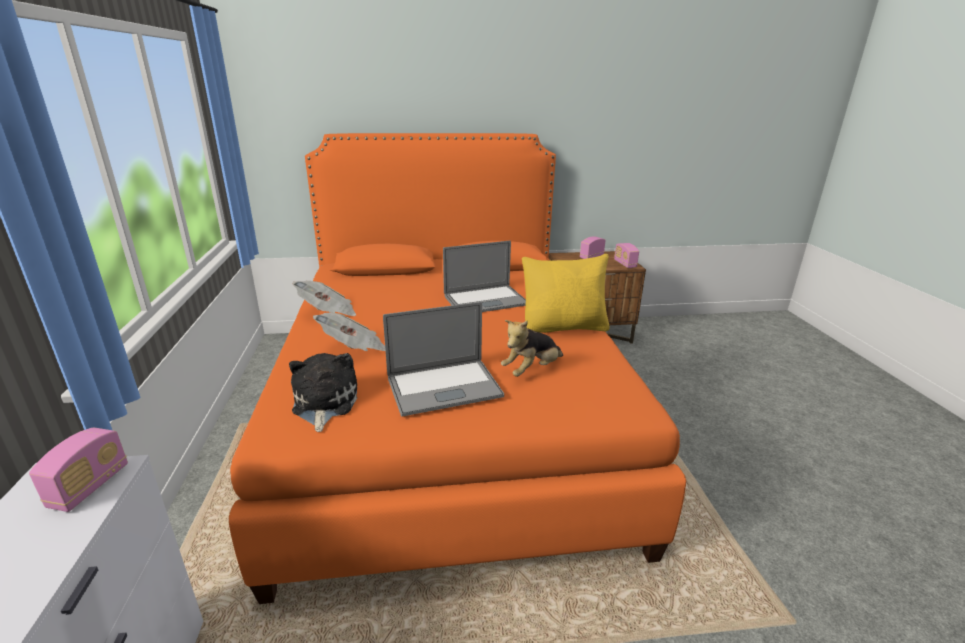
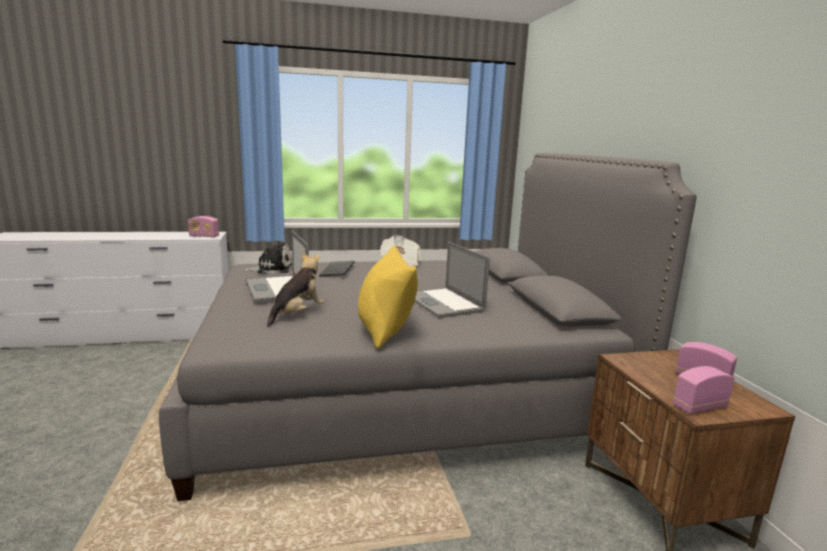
camera: 85 degrees right, 10 degrees down
(354, 348) = (338, 270): newspaper -> keyboard
(447, 414) = (403, 390): orange bed -> grey bed
(531, 370) = (297, 314): plush toy -> plush toy turned 75 degrees clockwise

